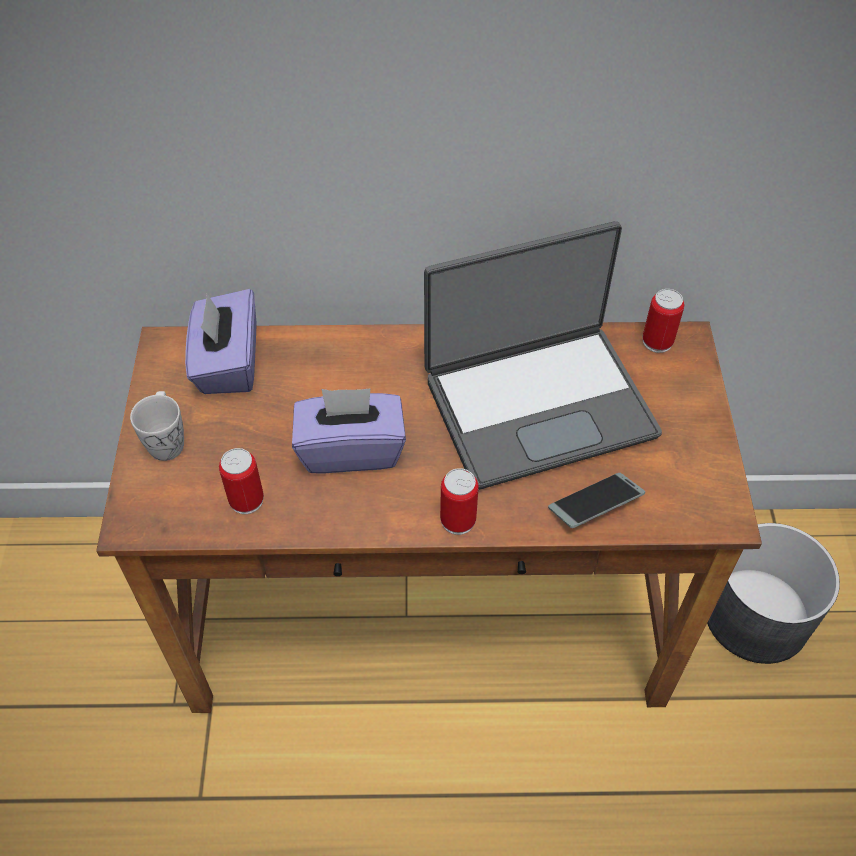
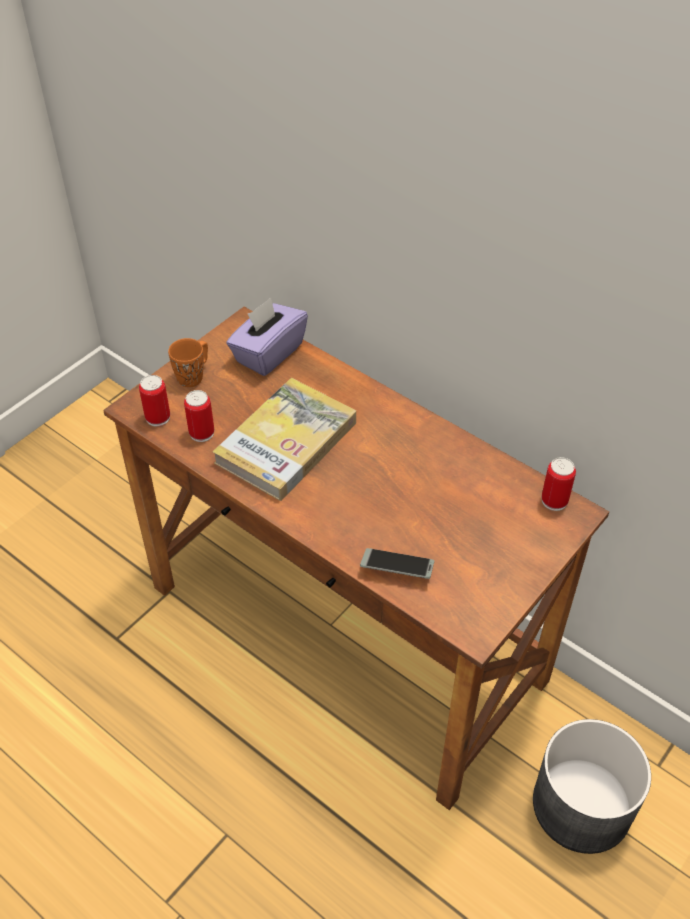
camera: 40 degrees right, 5 degrees down
(167, 440) = (194, 375): white mug -> orange mug
(351, 449) = (286, 442): purple tissue box -> book
(458, 520) = (305, 520): can -> can (158, 417)
(538, 404) = (428, 488): laptop -> none

